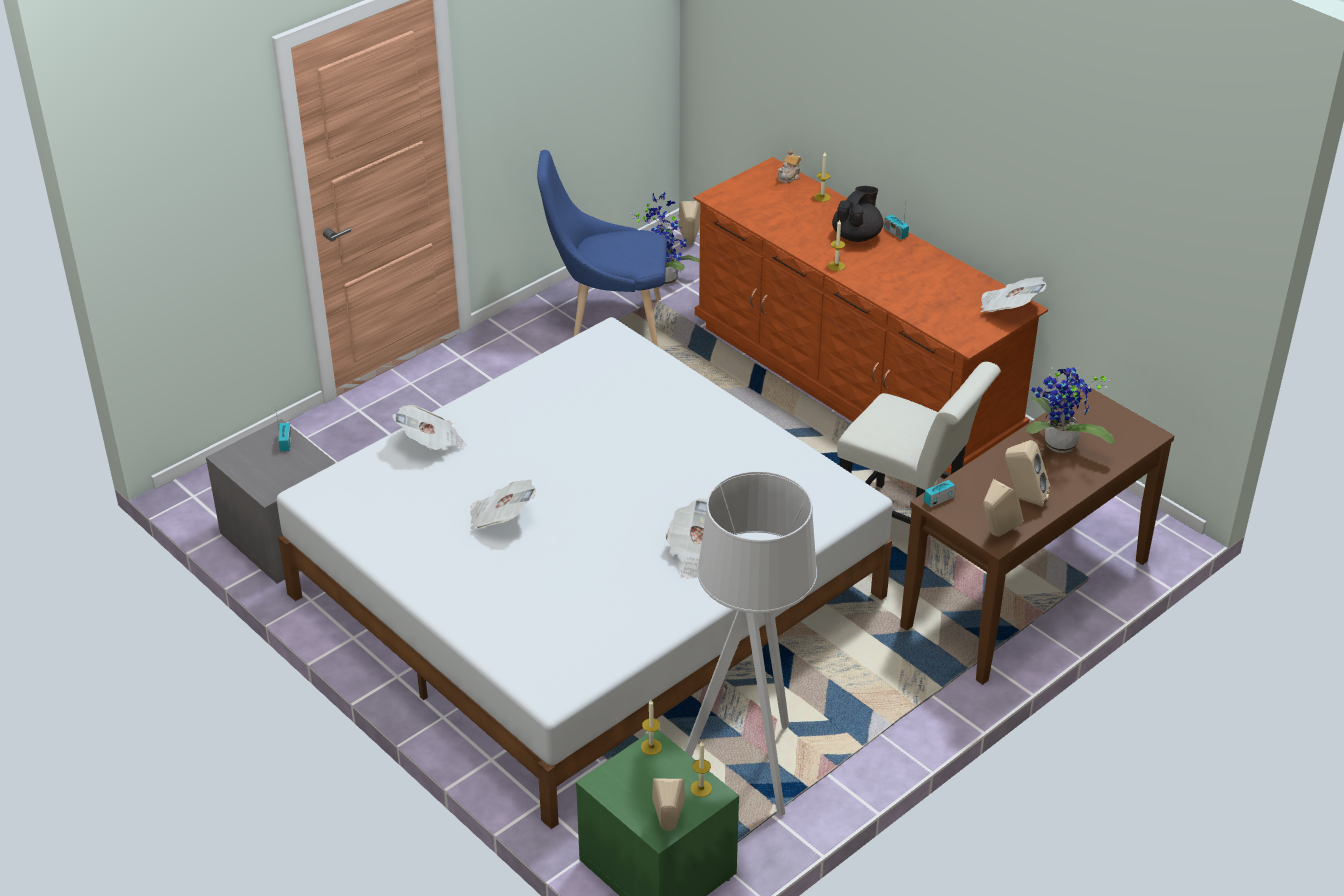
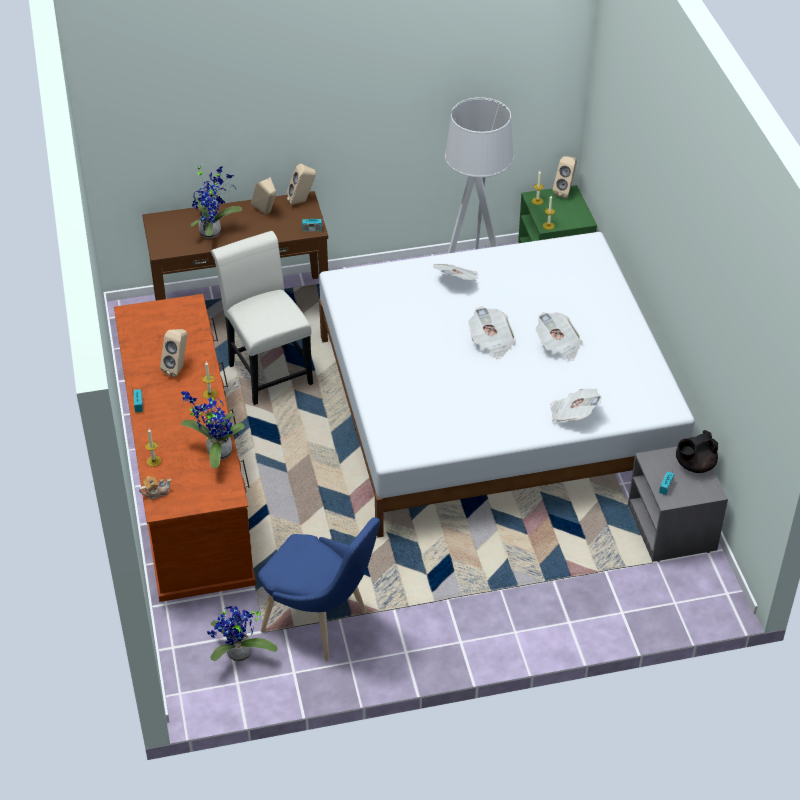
camera: 150 degrees left, 5 degrees up
(689, 243) = (184, 686): beige speaker -> beige speaker (178, 368)
(770, 222) = (216, 452): none -> potted plant
(857, 235) = (167, 414): black teapot -> black teapot (694, 465)
(1009, 308) = (137, 315): newspaper -> newspaper (491, 342)

